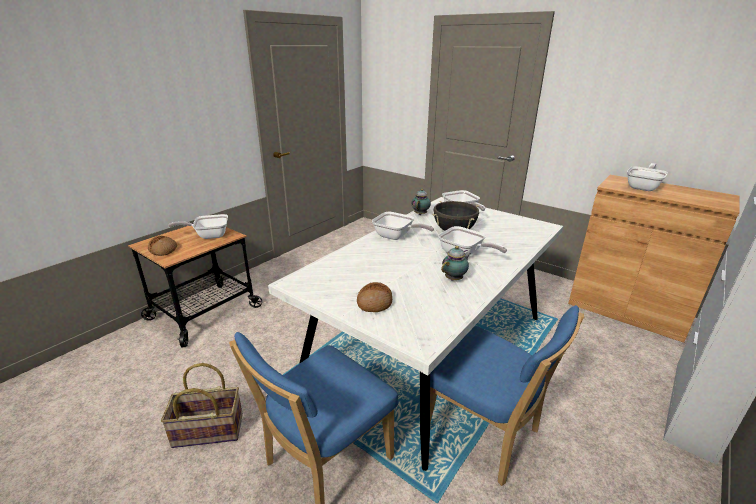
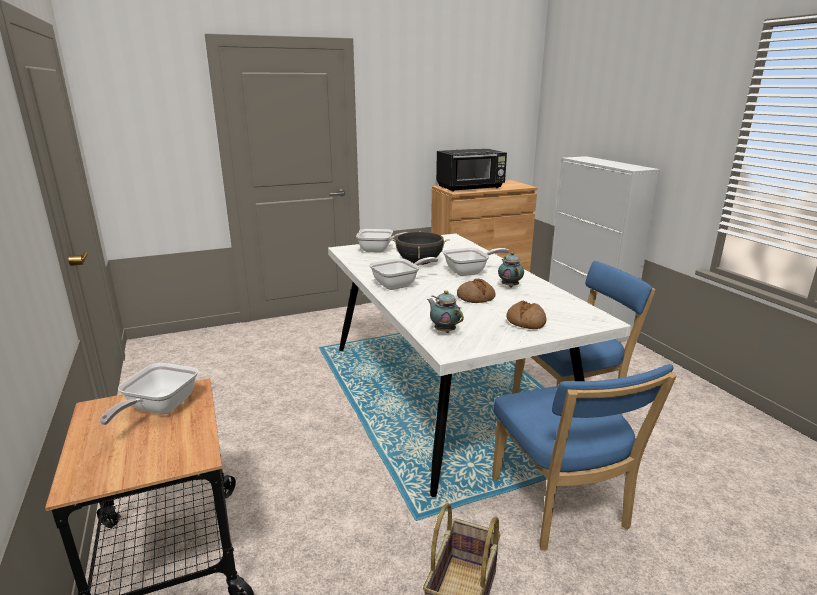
camera: 60 degrees left, 5 degrees down
(163, 250) = (146, 461): bread -> bread (475, 298)
(421, 214) = (359, 264): teapot -> teapot (444, 330)
(643, 187) = (471, 187): frying pan -> black microwave

